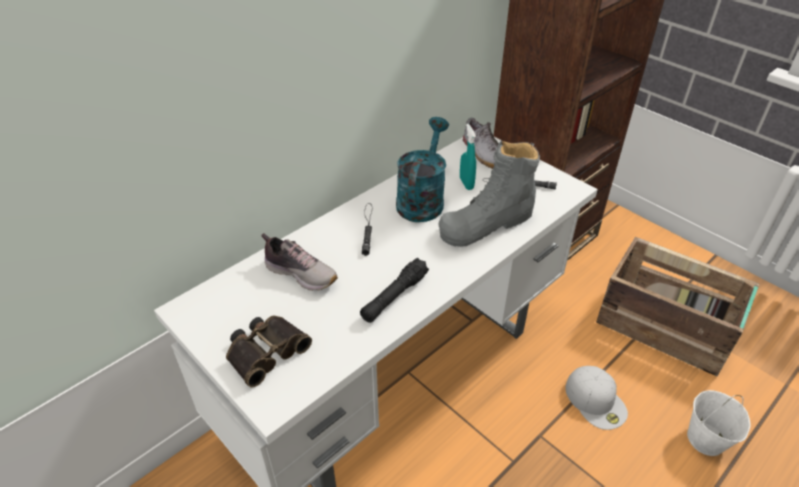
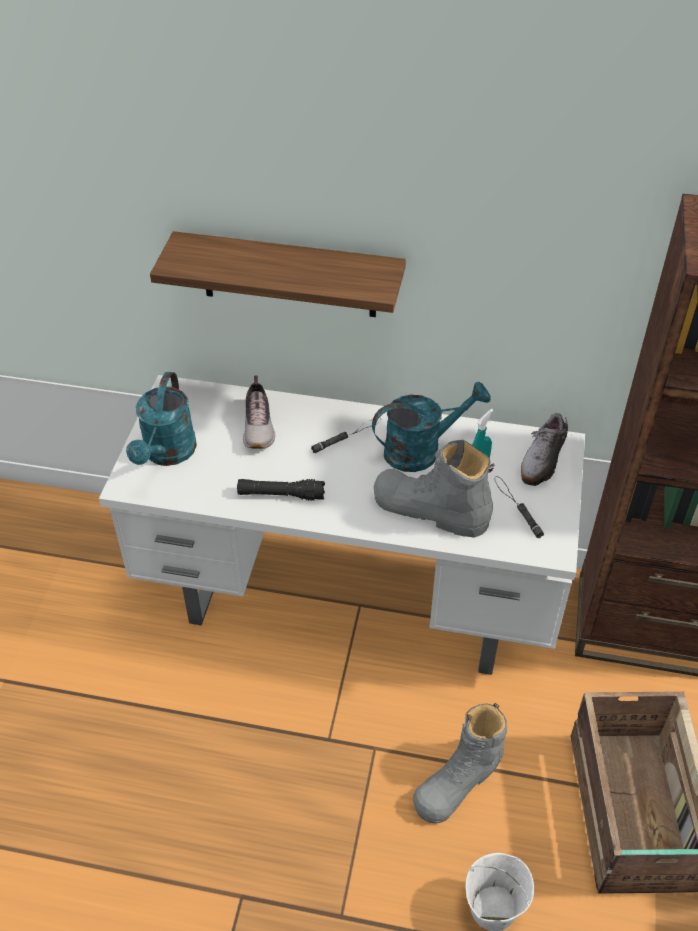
camera: 55 degrees right, 5 degrees up
(259, 108) = (289, 275): none -> shelf
(266, 351) = (167, 454): binoculars -> turquoise watering can
(596, 400) = (458, 781): white cap -> grey boot

